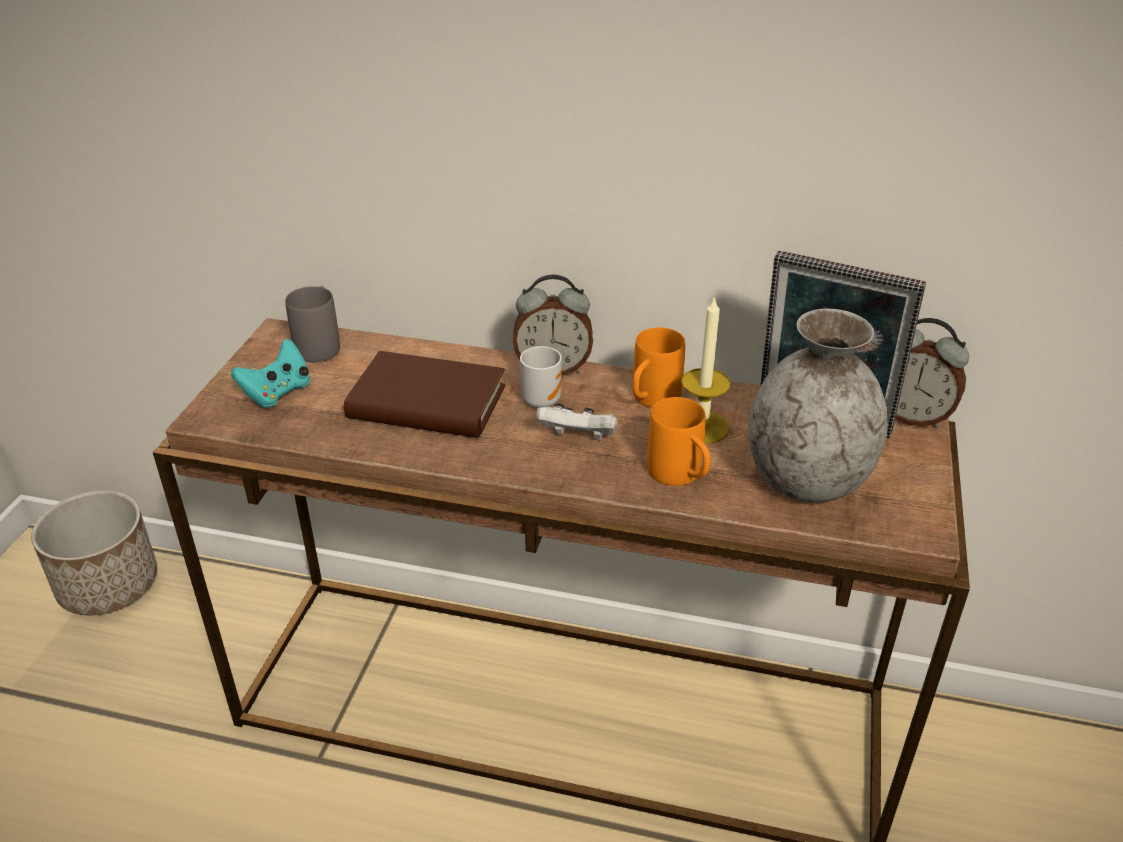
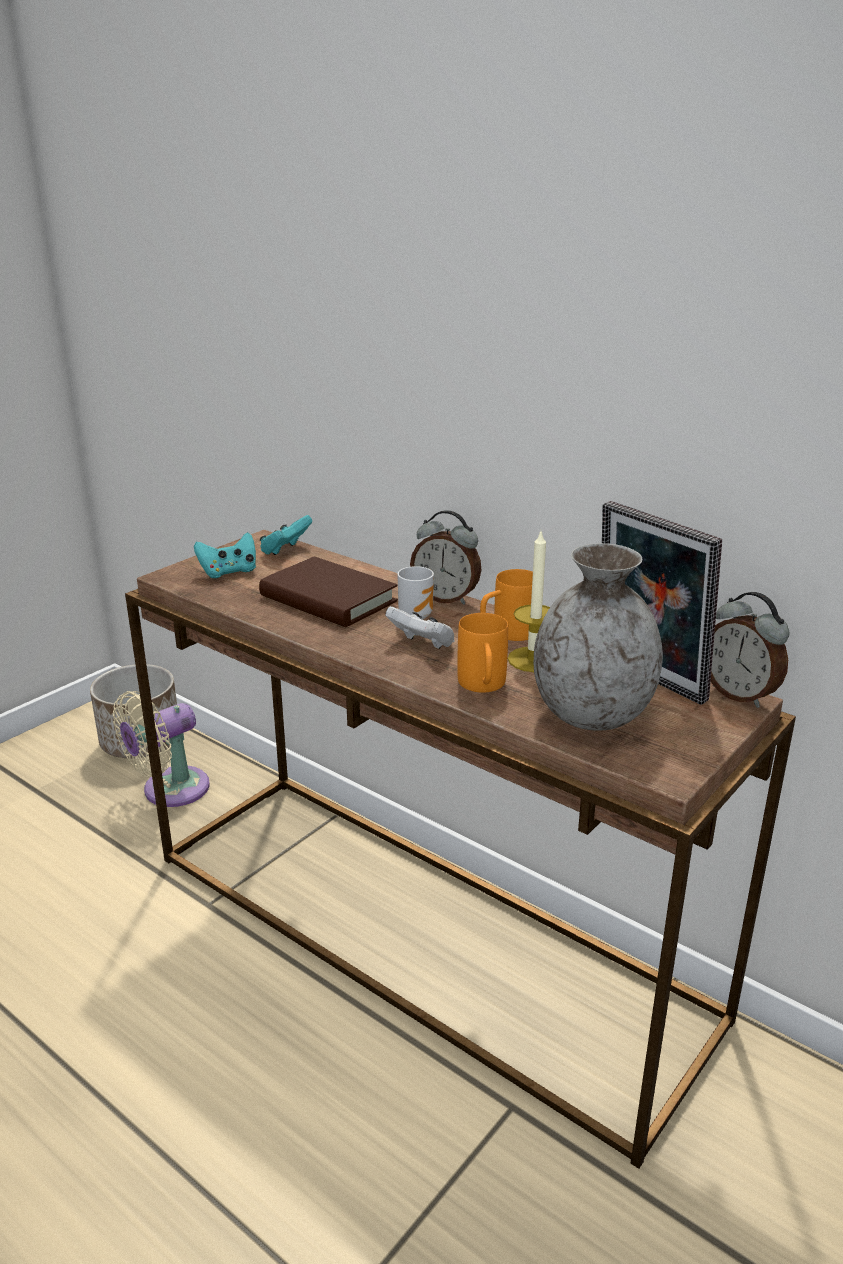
camera: 25 degrees right, 10 degrees down
(185, 636) = (169, 790): none -> beige fan
(320, 344) = (285, 550): grey mug -> turquoise game controller

